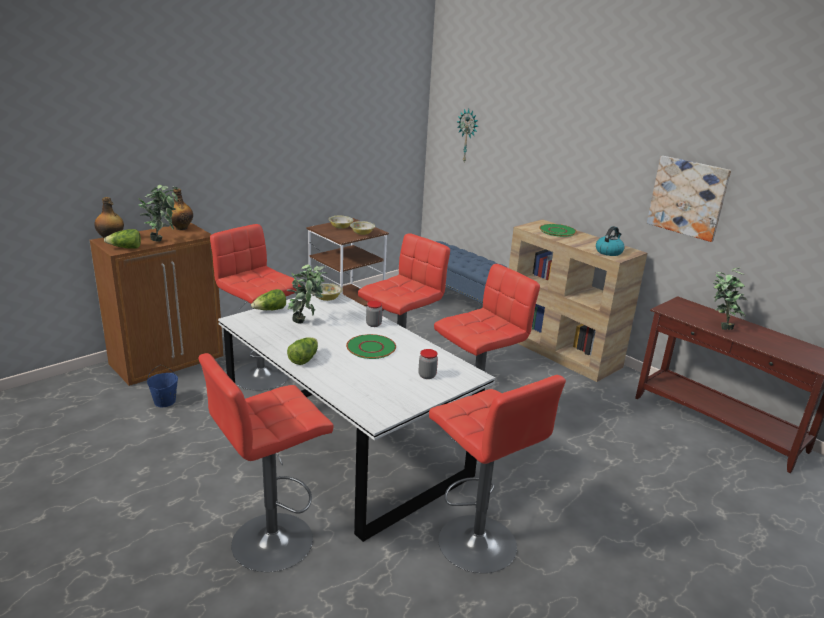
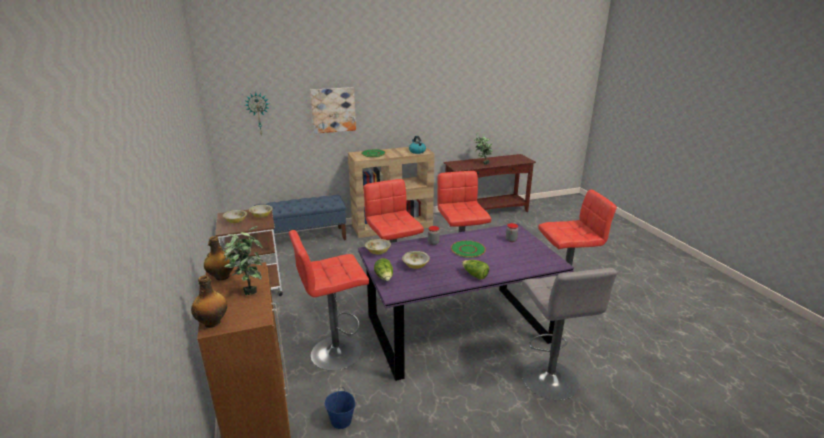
camera: 65 degrees left, 0 degrees up
(125, 248) = (255, 313): lettuce -> none
(271, 541) = (549, 380): red stool -> grey stool
(307, 322) = (415, 265): potted plant -> bowl
(348, 446) = (457, 327): white dining table -> purple dining table
(688, 197) = (437, 107): picture -> picture (333, 110)

